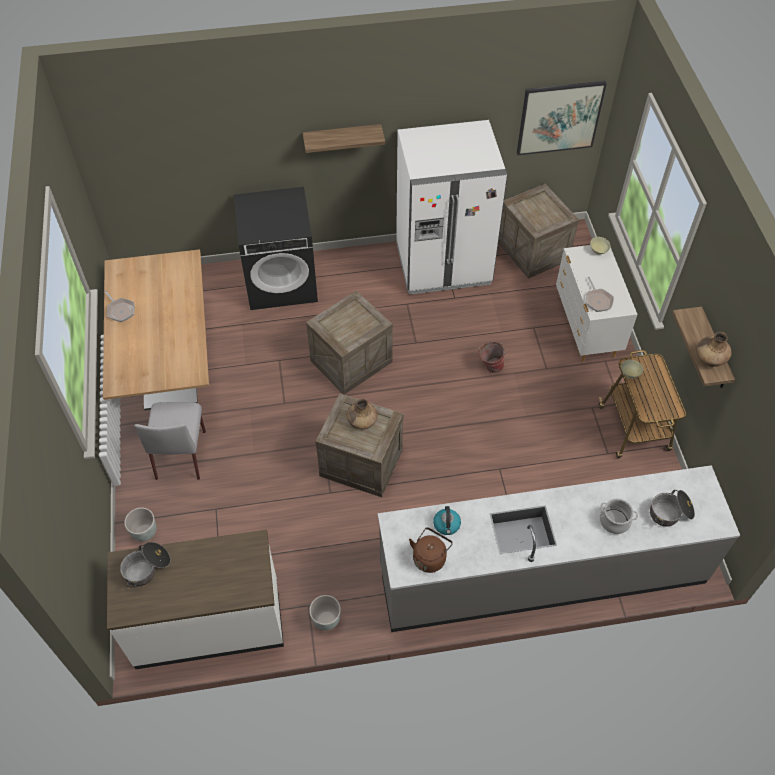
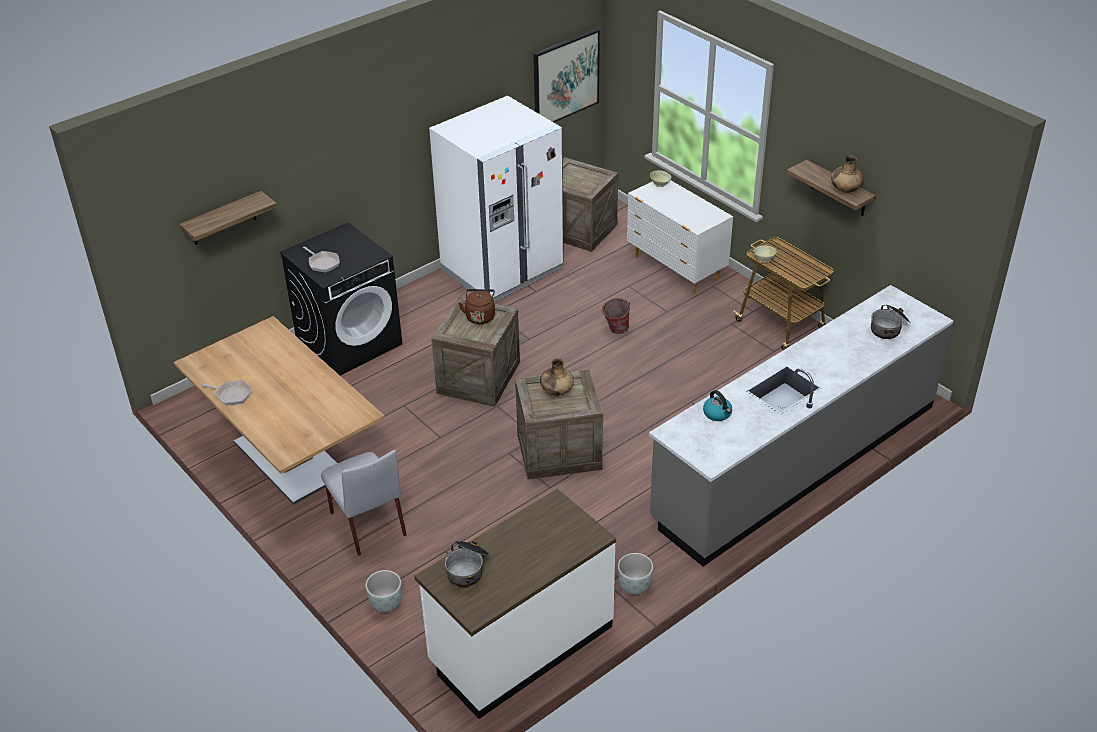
camera: 30 degrees left, 15 degrees down
(342, 138) = (378, 152): shelf -> shelf (223, 219)
(430, 557) = (724, 442): brown kettle -> brown kettle (480, 316)
(598, 300) = (691, 218): frying pan -> frying pan (322, 263)
(614, 521) = (851, 352): cooking pot -> none

